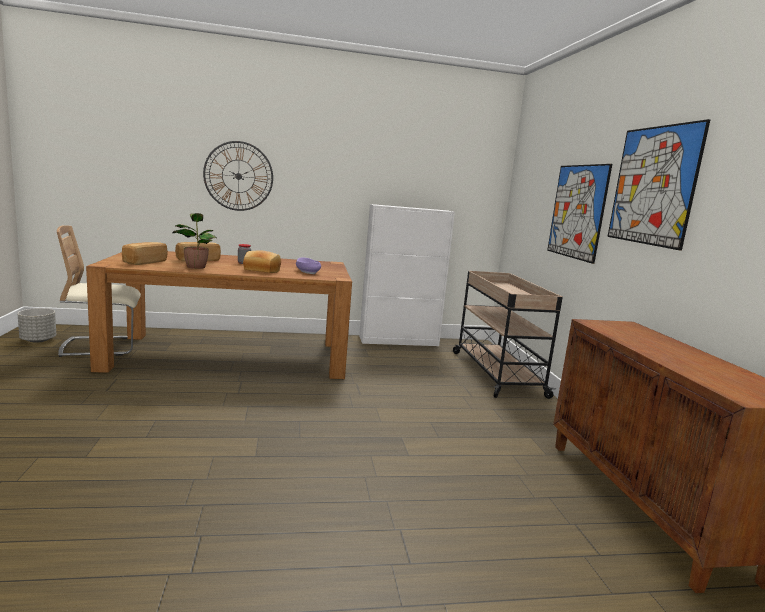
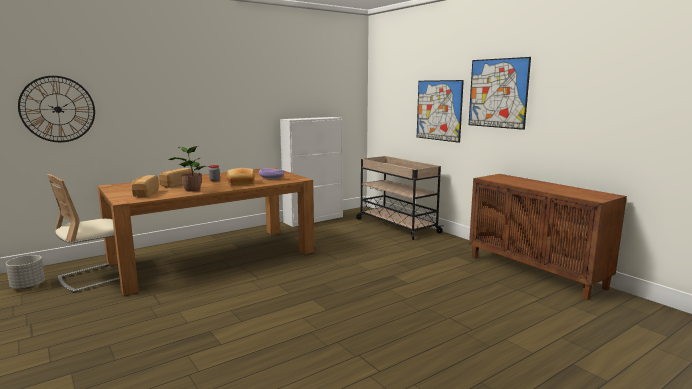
camera: 25 degrees left, 0 degrees up
(238, 176) = (176, 109): wall clock -> wall clock (58, 109)

